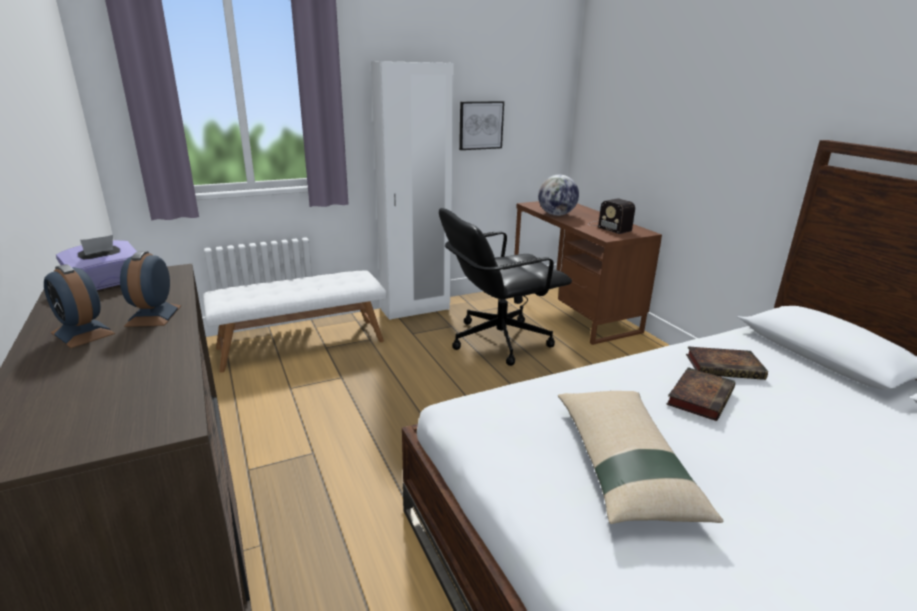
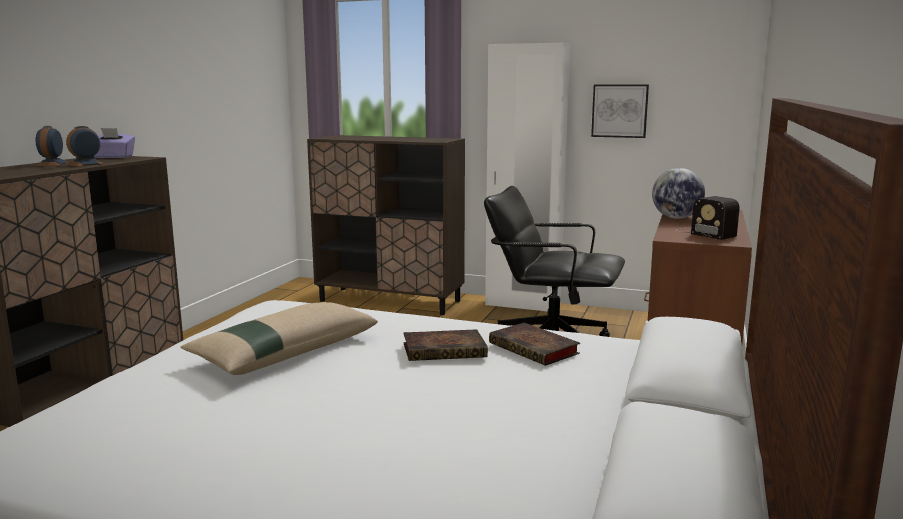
camera: 45 degrees right, 10 degrees down
(301, 344) = (390, 301): white bench -> brown cabinet
(608, 226) = (703, 233): radio -> radio turned 45 degrees counterclockwise

